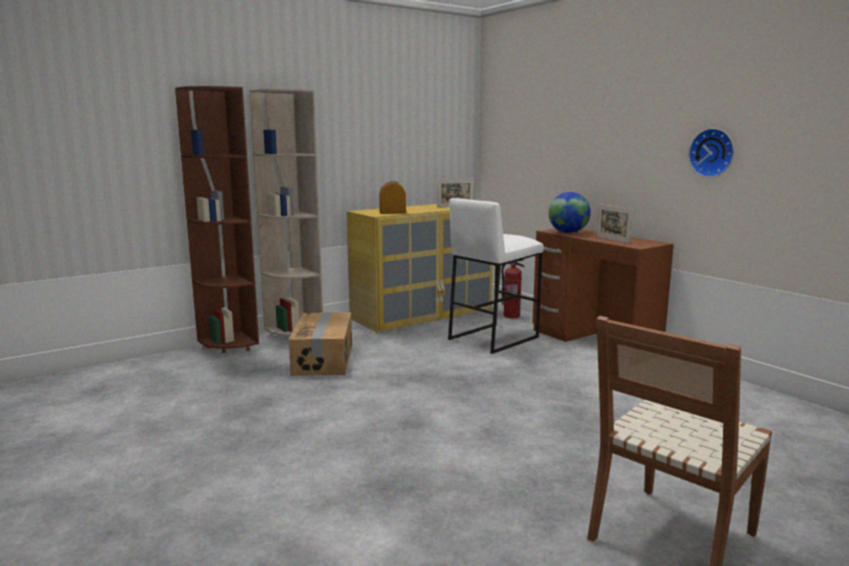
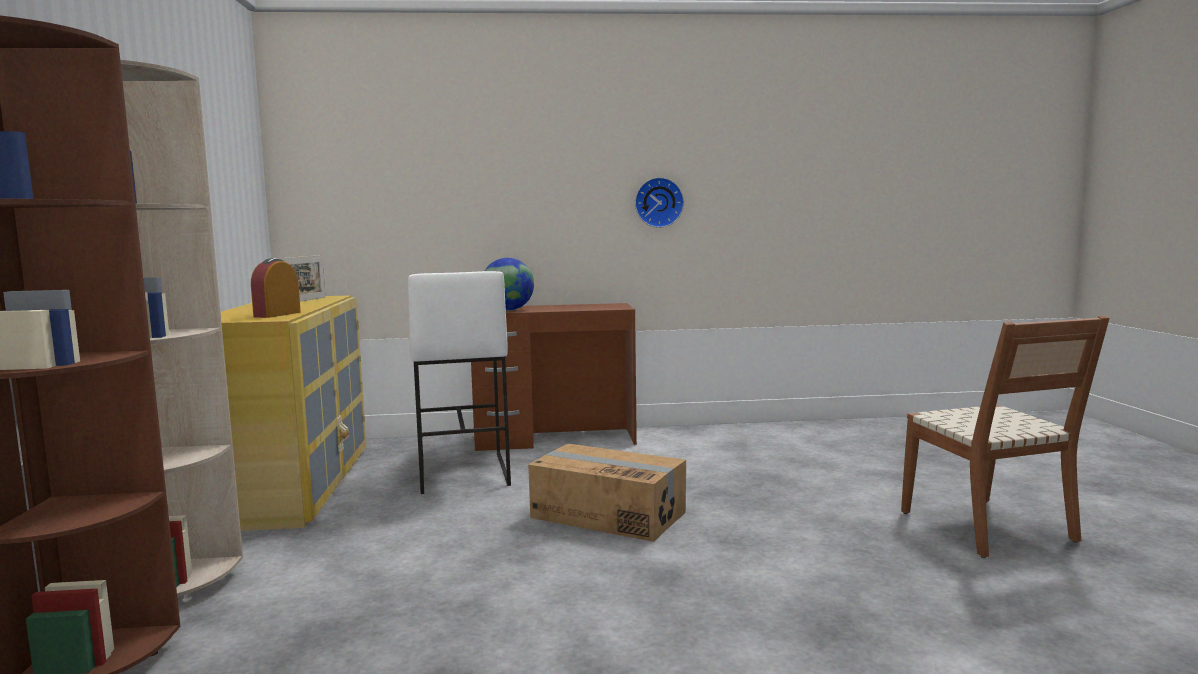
camera: 60 degrees left, 5 degrees down
(324, 359) = (341, 588): cardboard box -> cardboard box (608, 514)
(511, 316) = (408, 447): fire extinguisher -> none
(612, 239) = (575, 308): picture frame -> none

